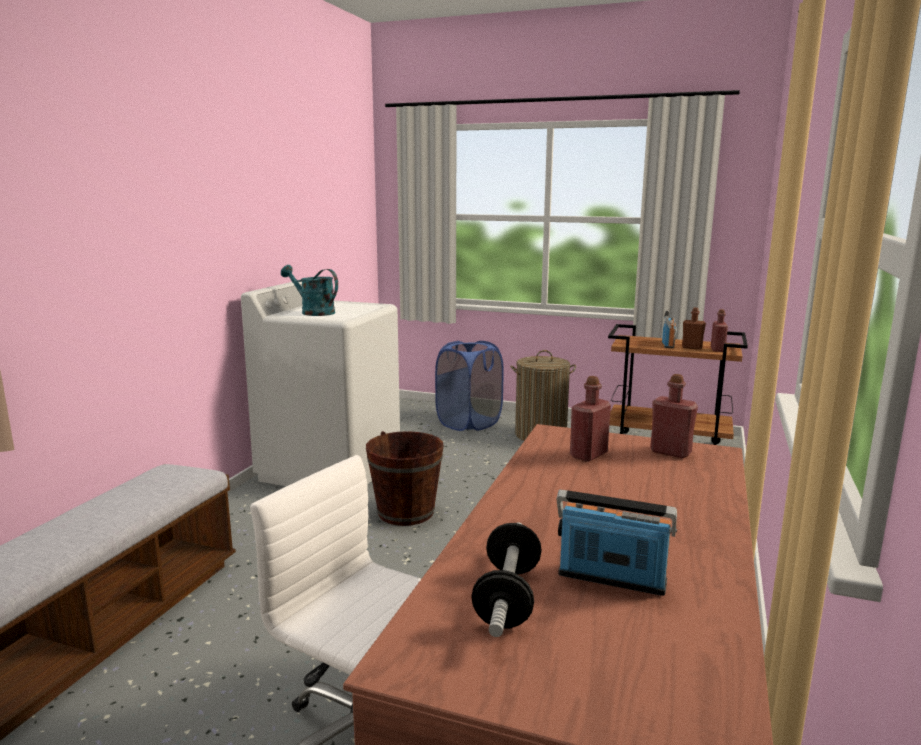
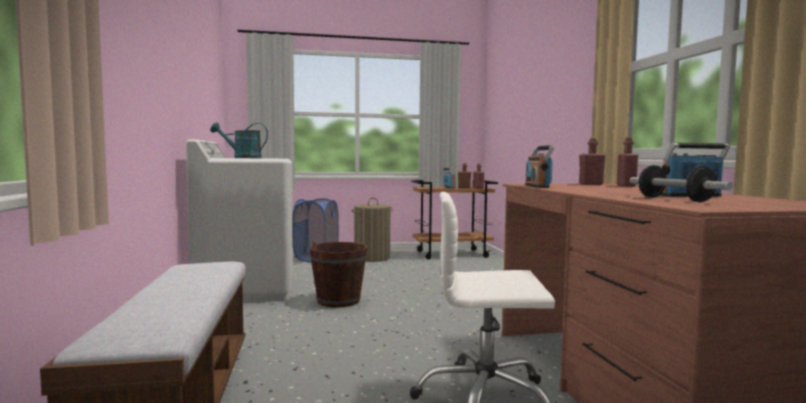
camera: 30 degrees left, 10 degrees down
(532, 455) = (537, 186): none -> radio
(588, 455) = (561, 185): red bottle -> red bottle (626, 186)

